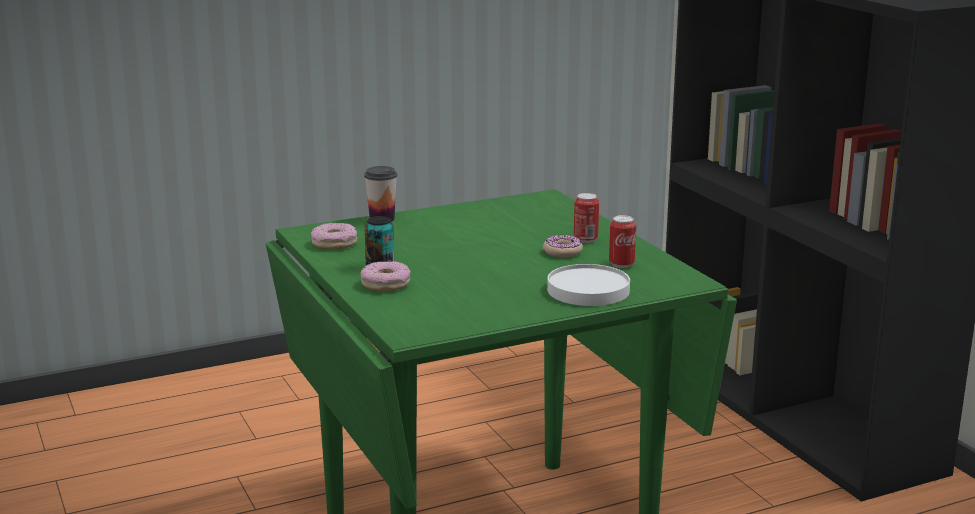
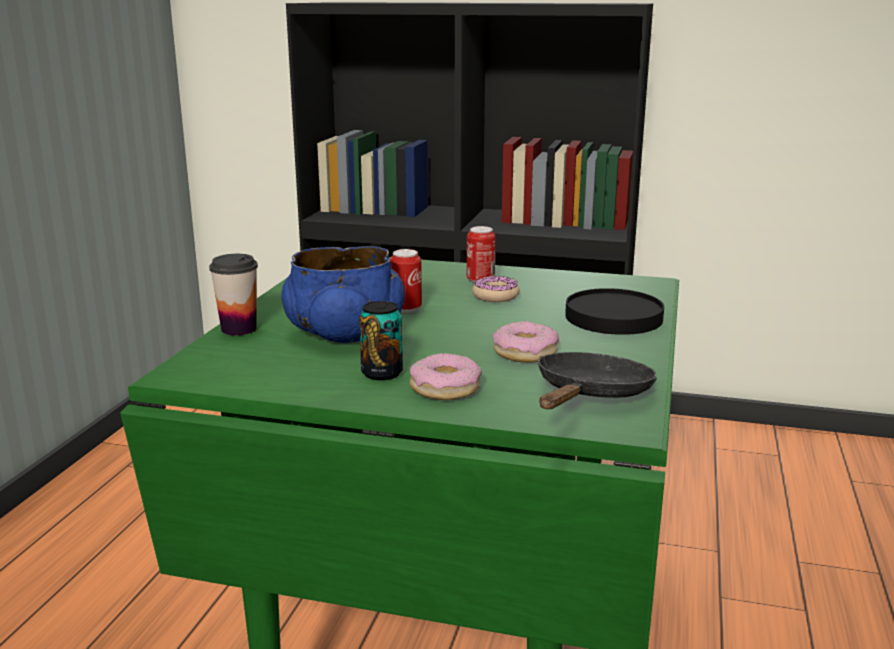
camera: 50 degrees left, 0 degrees up
(334, 243) = (260, 372): donut -> donut (525, 352)
(422, 240) = (344, 333): none -> blue bowl
(436, 317) = (590, 395): none -> black frying pan
(587, 290) = (613, 317): white plate -> black plate
(621, 264) = (567, 289): can -> can (406, 309)

